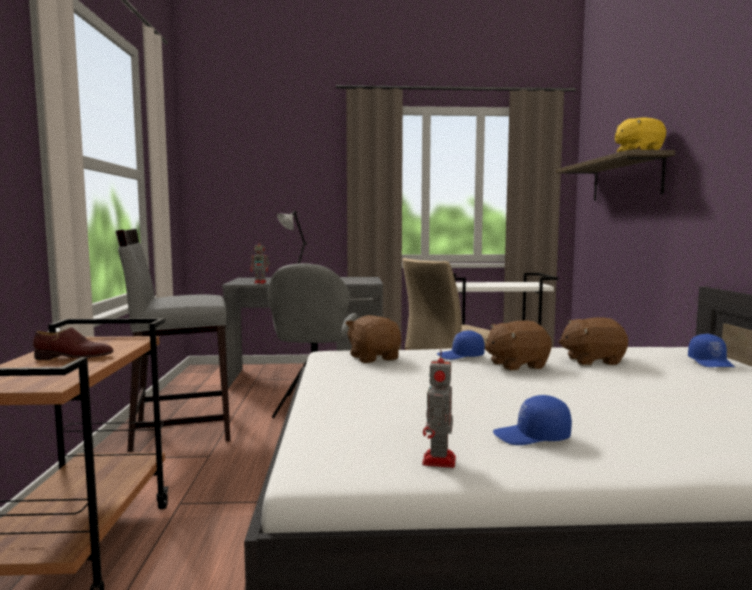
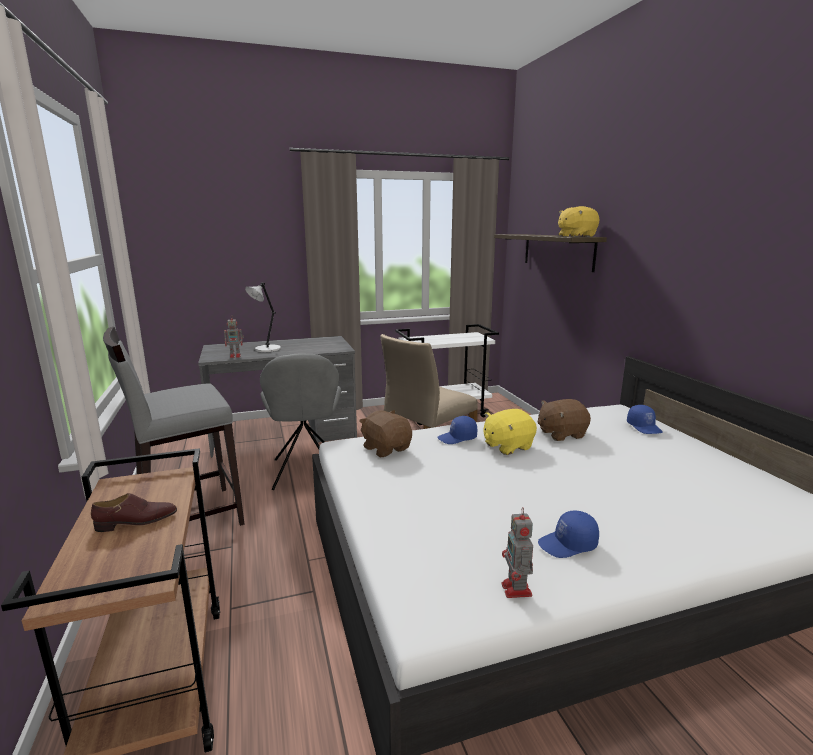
camera: 15 degrees left, 10 degrees up
(516, 365) = (507, 446): brown plush toy -> yellow plush toy

